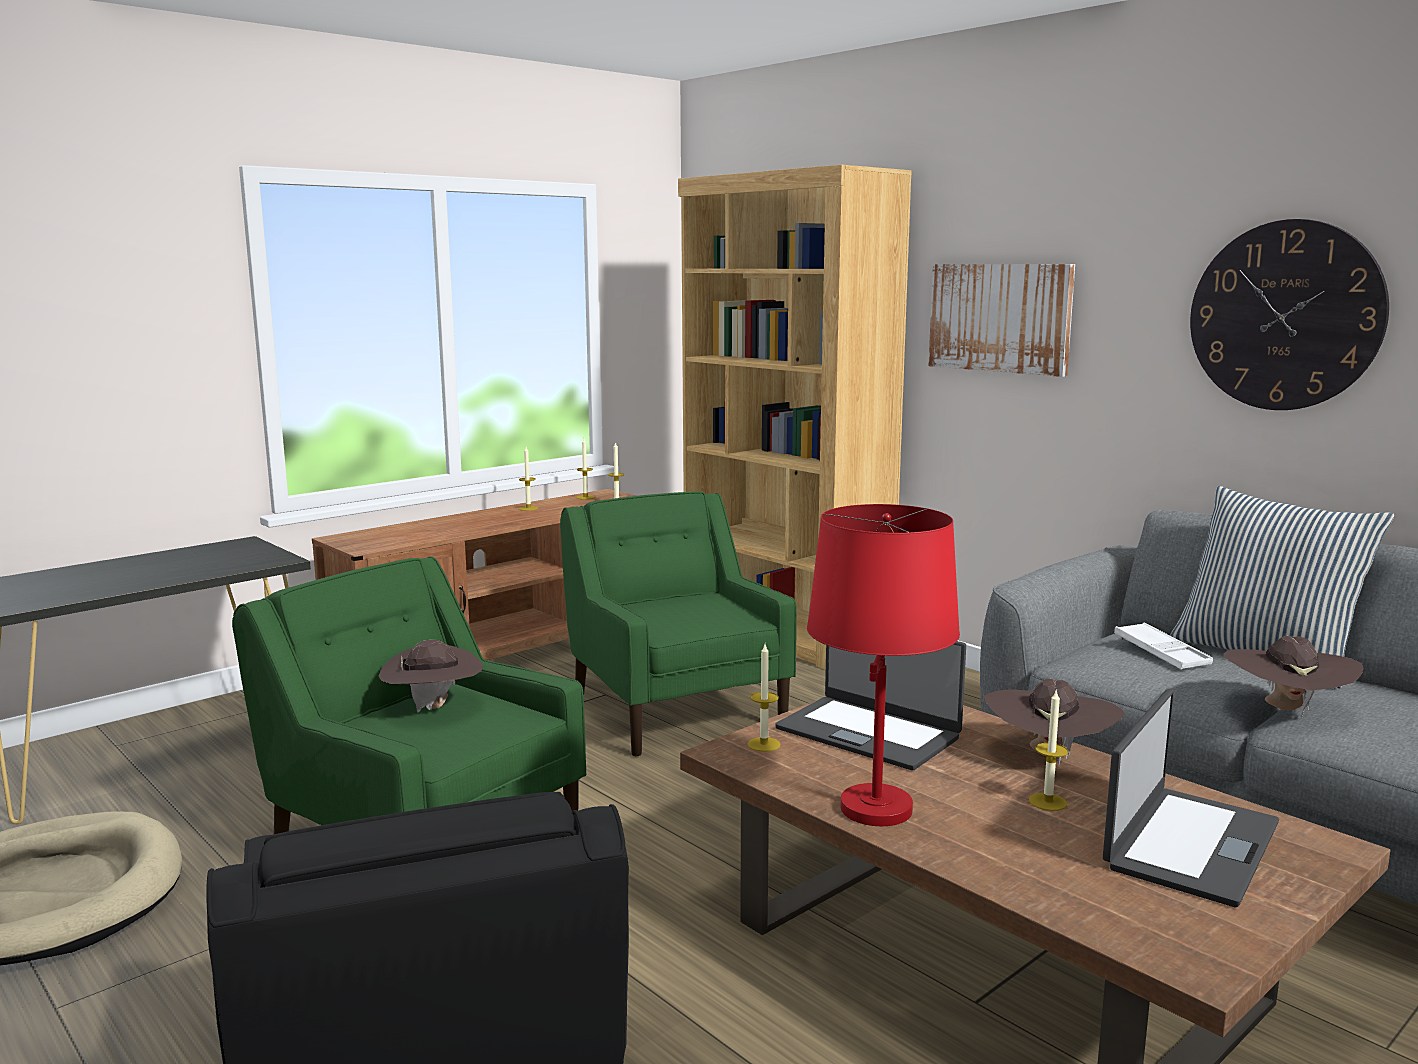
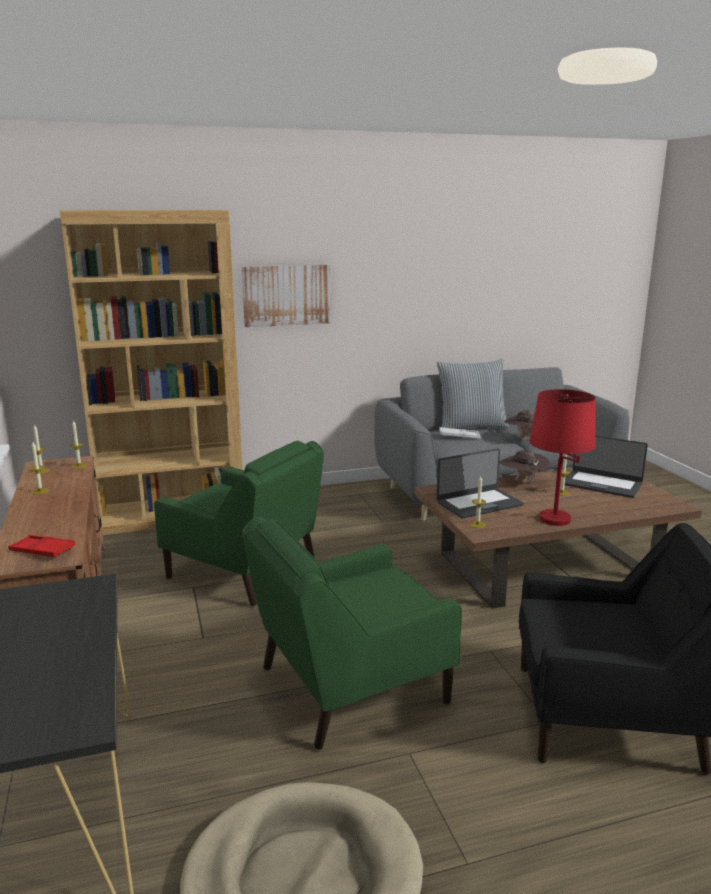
camera: 65 degrees left, 5 degrees up
(377, 539) = (42, 550): none -> red tray
(434, 708) = (345, 599): brown hat -> none
(676, 709) = (244, 571): green armchair -> green armchair turned 150 degrees counterclockwise
(1189, 844) = (602, 484): laptop -> laptop turned 150 degrees clockwise
(1285, 316) = (427, 284): wall clock -> none

